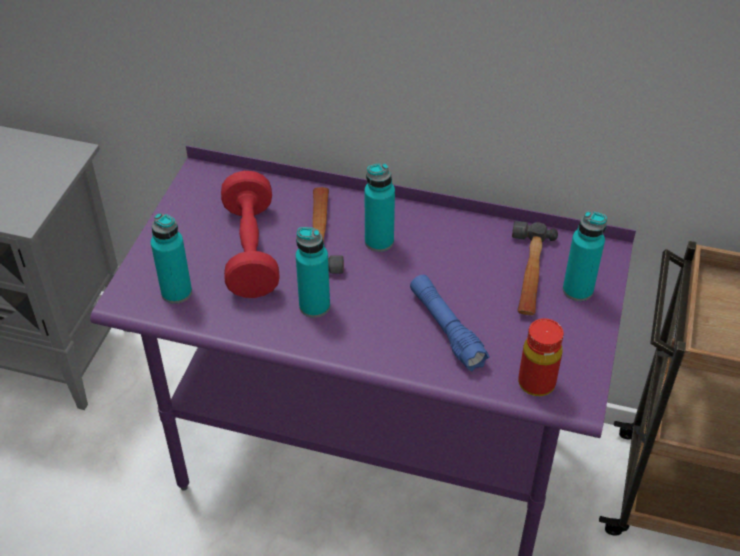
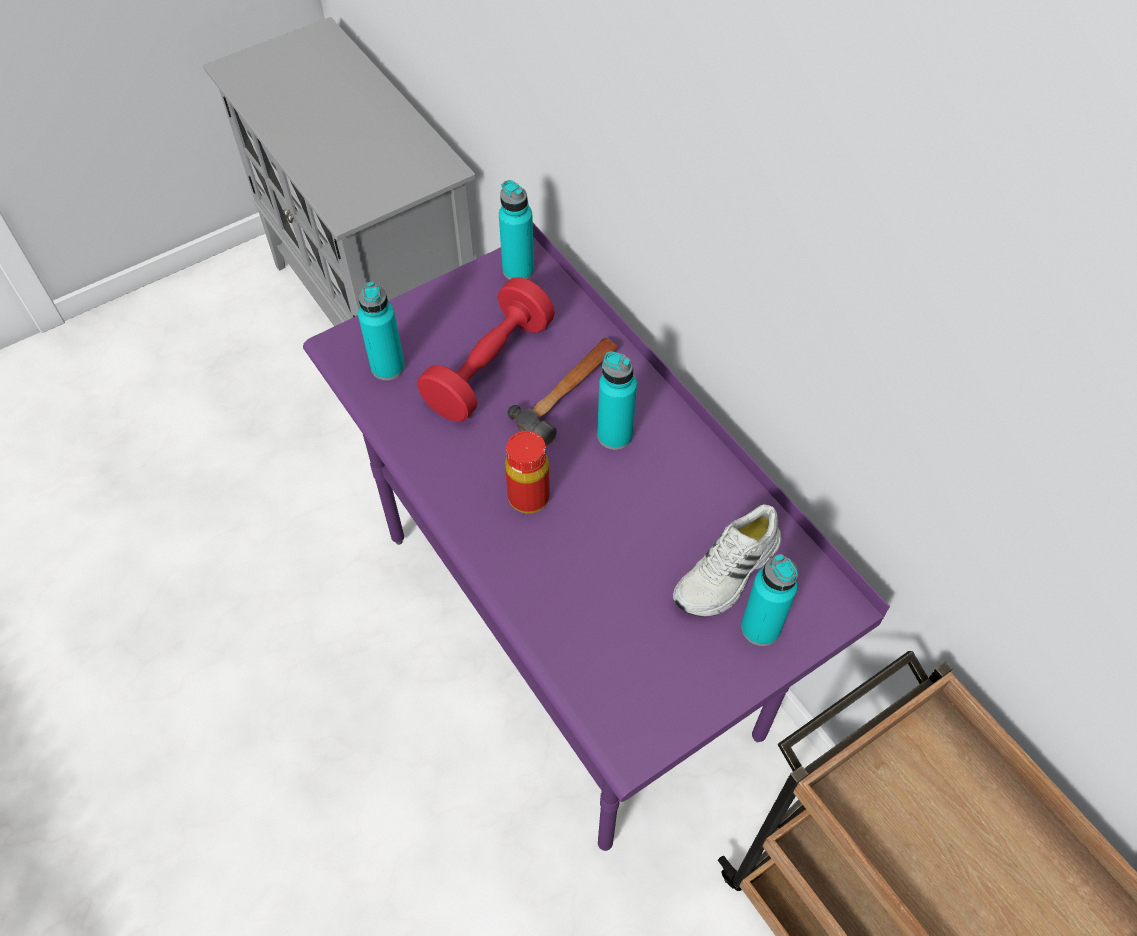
camera: 40 degrees right, 10 degrees up
(314, 306) = (488, 463): turquoise bottle -> turquoise bottle (518, 270)
(446, 329) = (583, 573): blue flashlight -> none
(529, 274) = (728, 573): hammer -> white shoe
(536, 383) = (609, 696): red bottle -> red bottle (528, 497)

